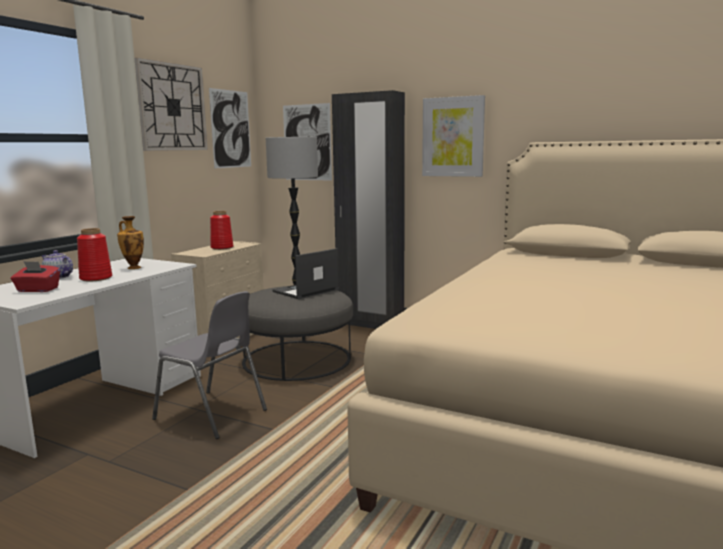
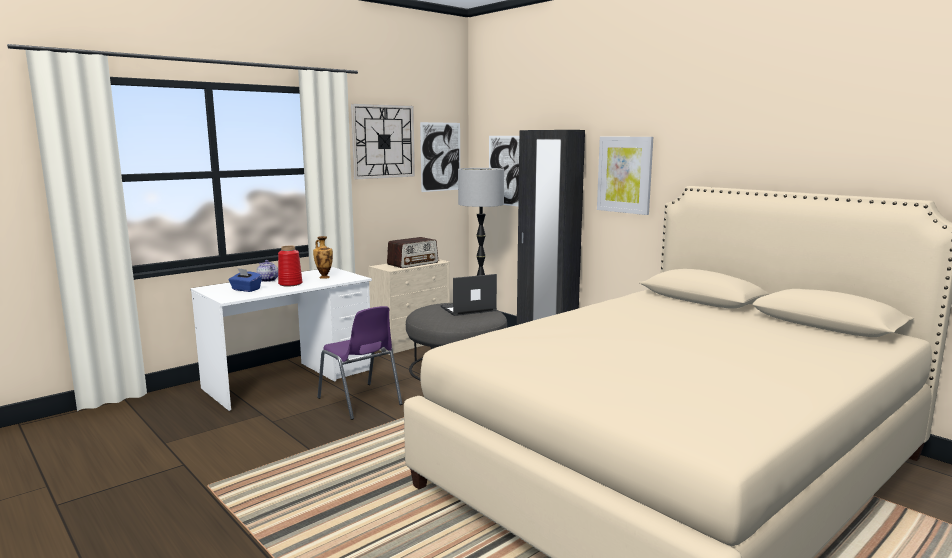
camera: 20 degrees right, 0 degrees up
(37, 290) = (245, 289): red tissue box -> blue tissue box
(212, 415) = (360, 402): grey chair -> purple chair
(222, 247) = (413, 263): red vase -> radio

